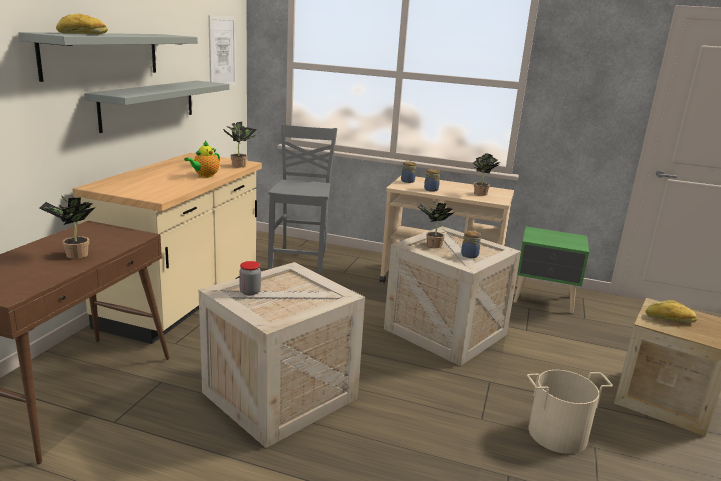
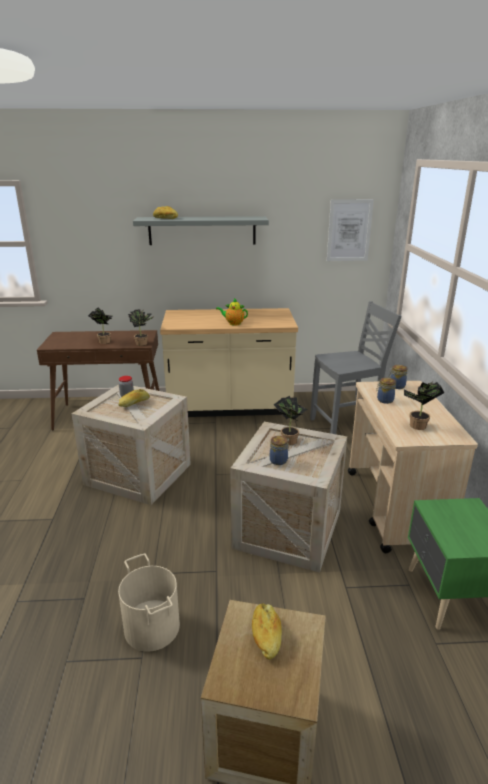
camera: 70 degrees right, 5 degrees up
(148, 104) = (246, 266): grey shelf -> none
(239, 165) = (277, 324): potted plant -> potted plant (143, 343)
(279, 291) = (134, 403): none -> bread

